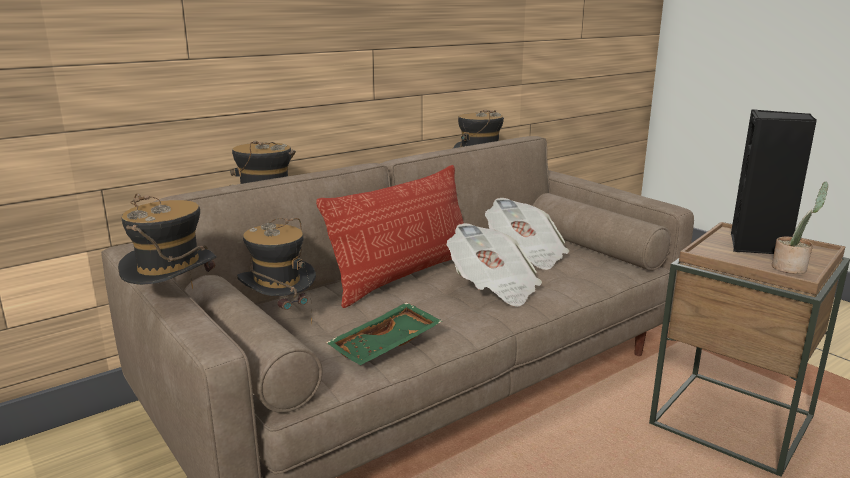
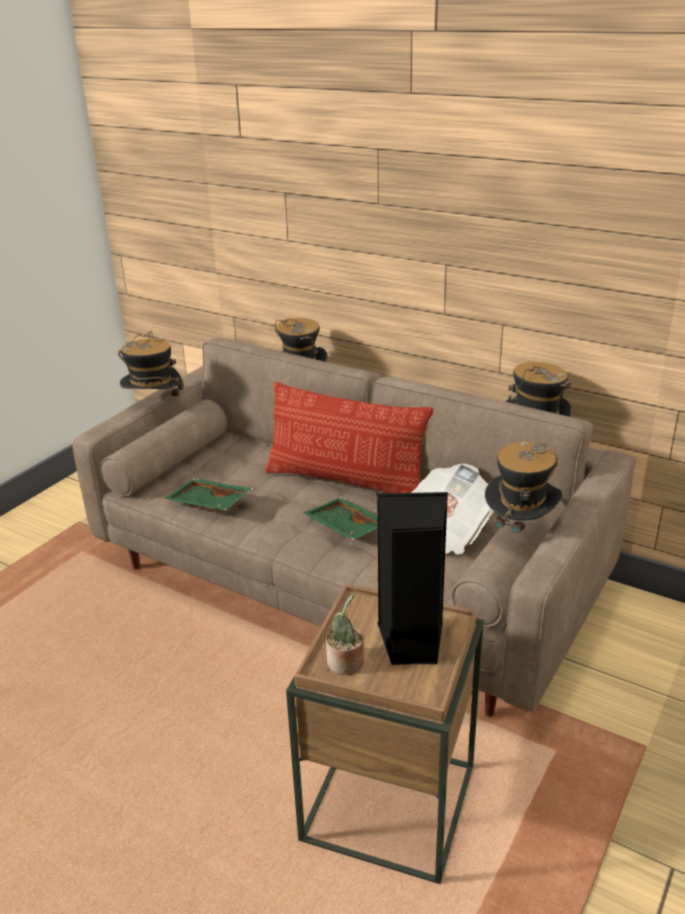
camera: 70 degrees right, 10 degrees up
(280, 316) = (236, 452): hat -> hat (519, 531)
(493, 287) = (345, 528): newspaper -> green tray

